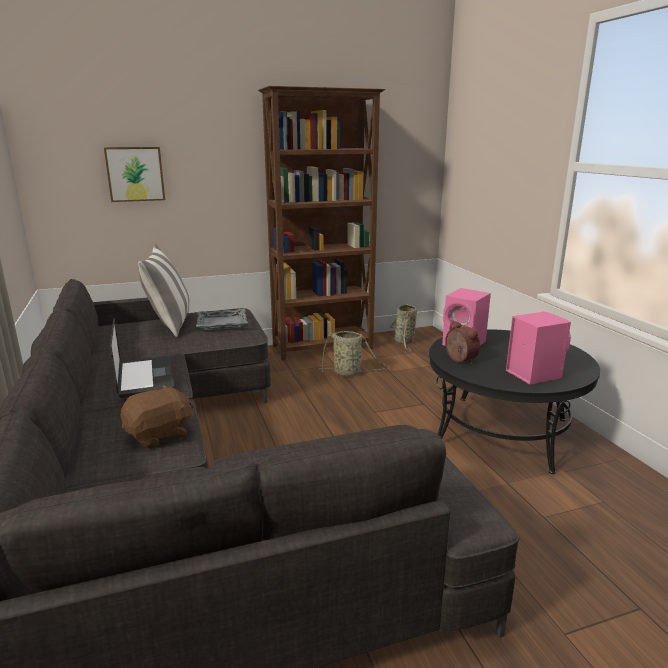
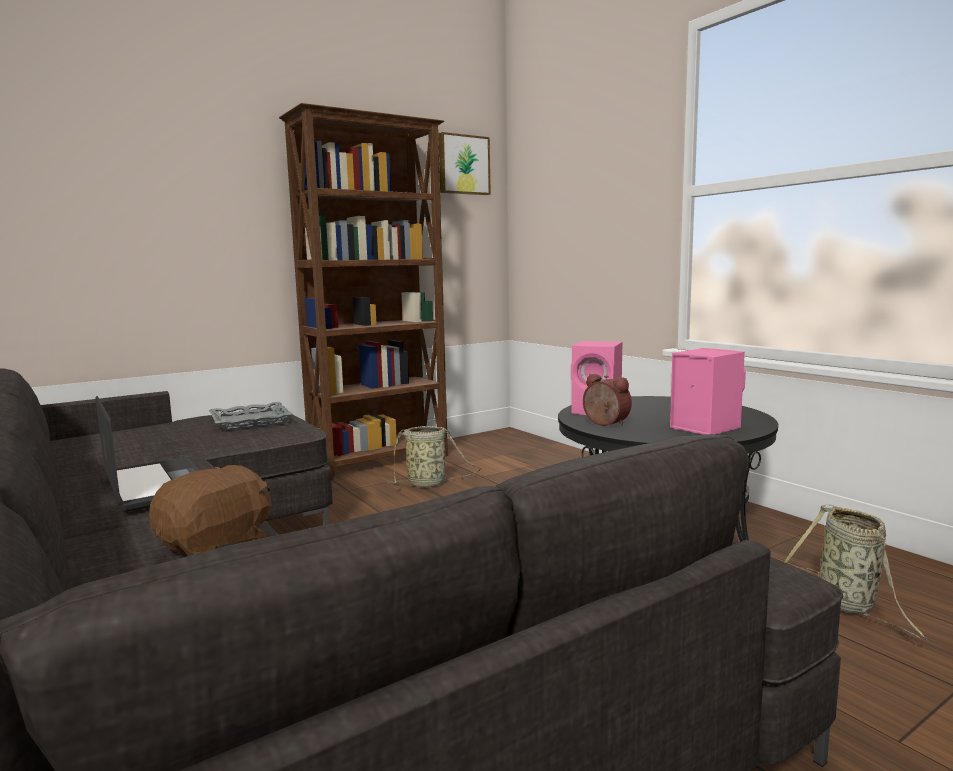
camera: 15 degrees left, 10 degrees down
(135, 174) = (102, 220): picture -> picture (463, 165)
(169, 324) = (167, 429): pillow -> none
(404, 342) = (484, 445): basket -> basket (849, 605)

